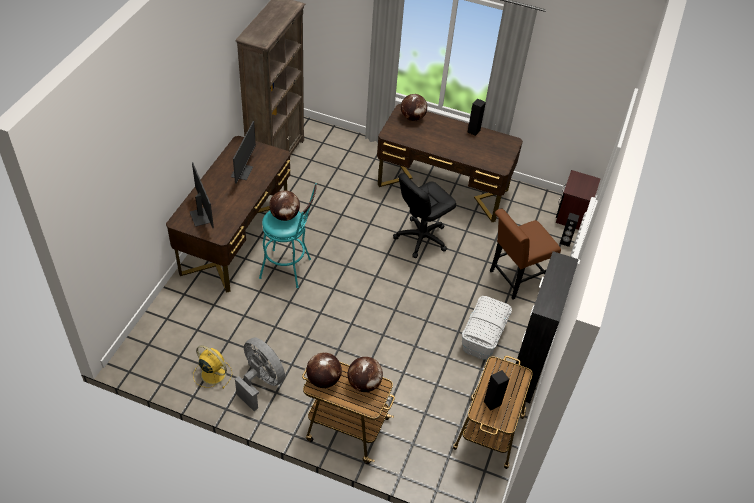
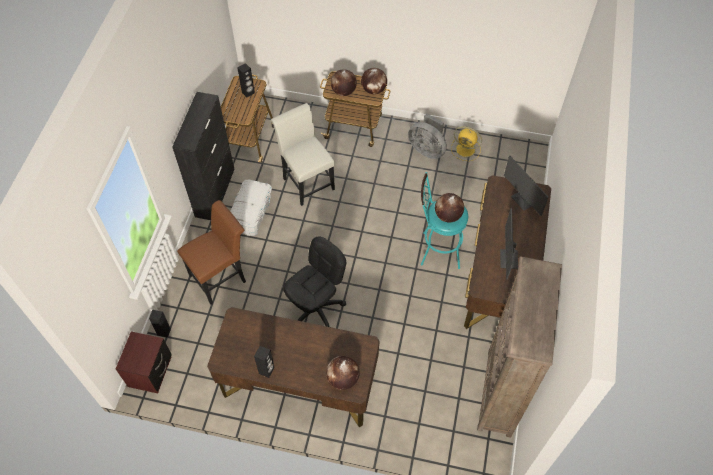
camera: 175 degrees right, 10 degrees up
(418, 365) = (306, 181): none -> white chair

